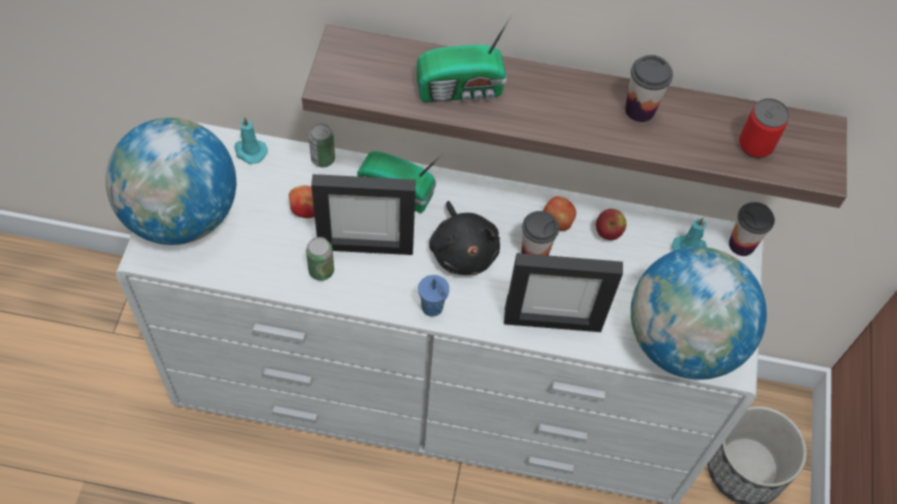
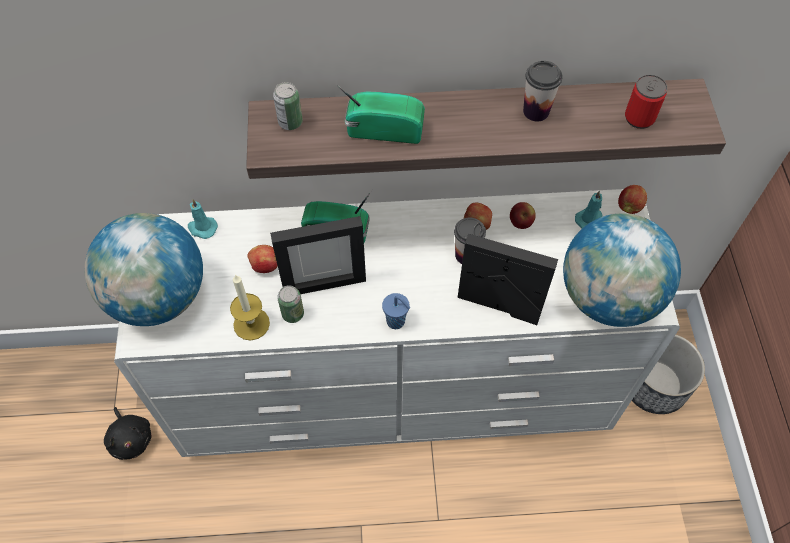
camera: 10 degrees left, 0 degrees up
(273, 270) = (251, 324): none -> candle
(323, 159) = (266, 219): can -> can (290, 122)
(462, 89) = (383, 129): radio -> radio turned 150 degrees counterclockwise
(463, 251) = (407, 267): black plush toy -> black plush toy (131, 438)
(552, 320) = (498, 306): picture frame -> picture frame turned 150 degrees counterclockwise
(741, 244) = (629, 206): cup -> apple

